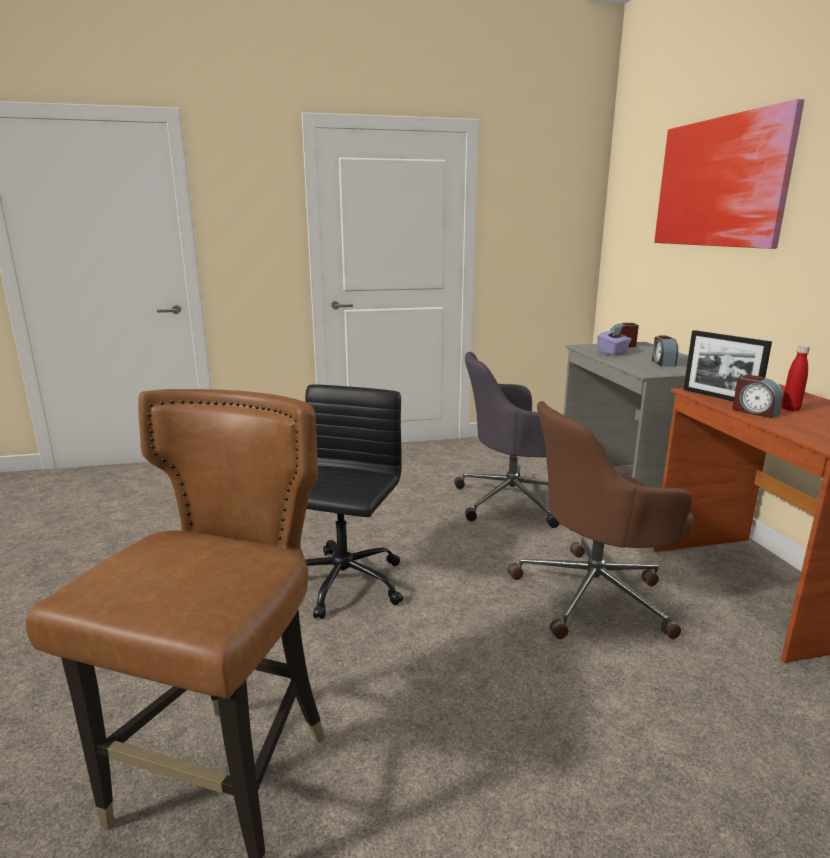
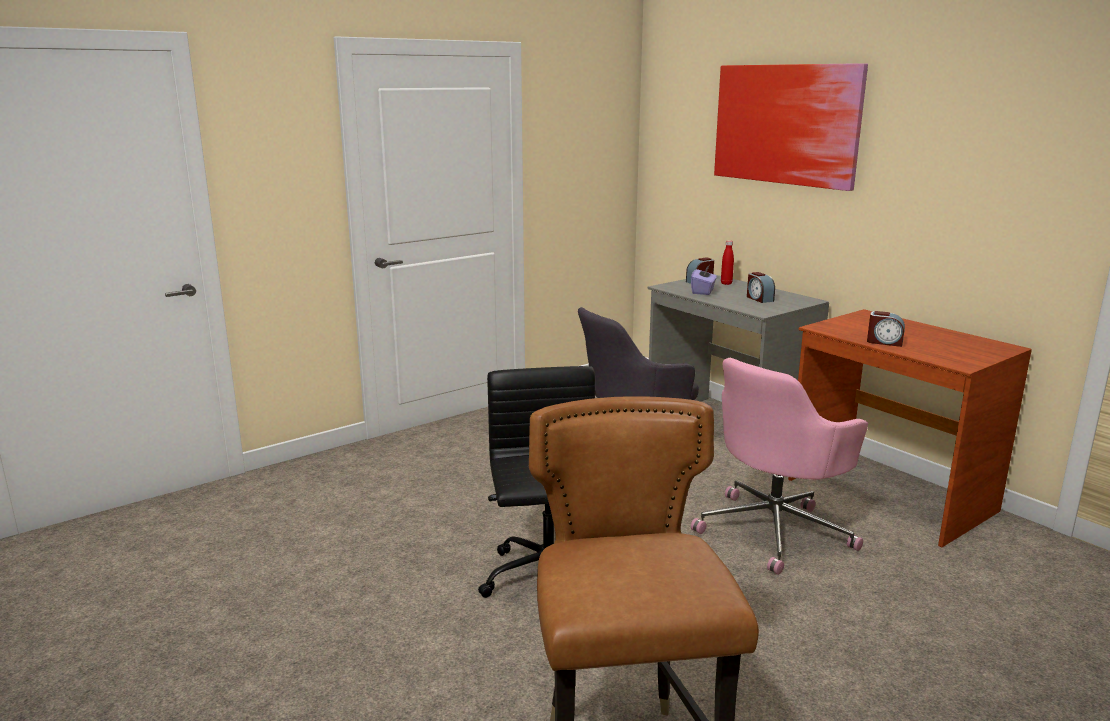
camera: 25 degrees left, 0 degrees up
(595, 595) = (775, 530): brown office chair -> pink office chair
(719, 397) = (845, 331): picture frame -> none
(790, 409) = (905, 335): red bottle -> red bottle (726, 283)

